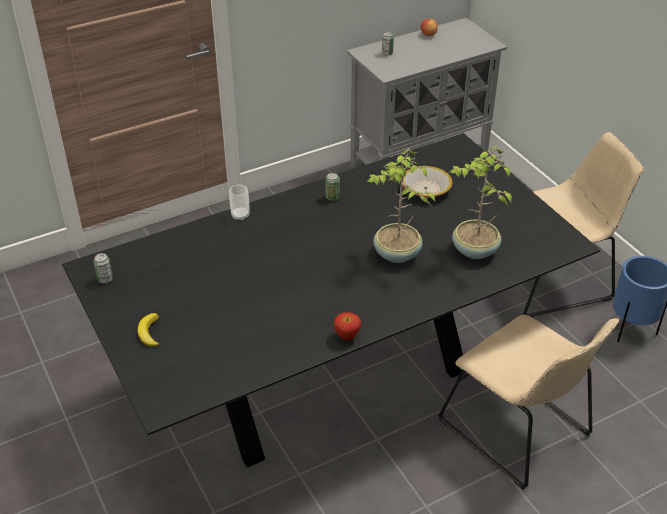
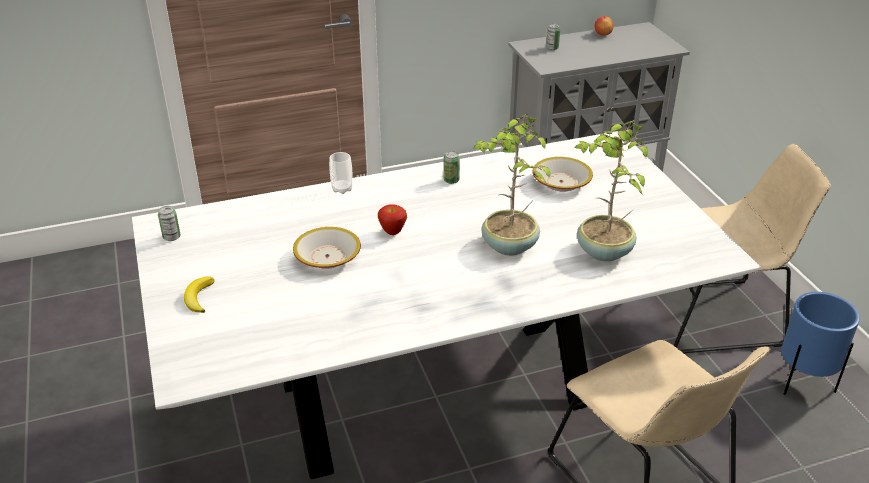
camera: 10 degrees right, 5 degrees down
(247, 282) = (327, 257): none -> bowl
(333, 380) = (434, 395): black dining table -> white dining table
(347, 337) = (424, 329): apple -> apple (392, 232)

